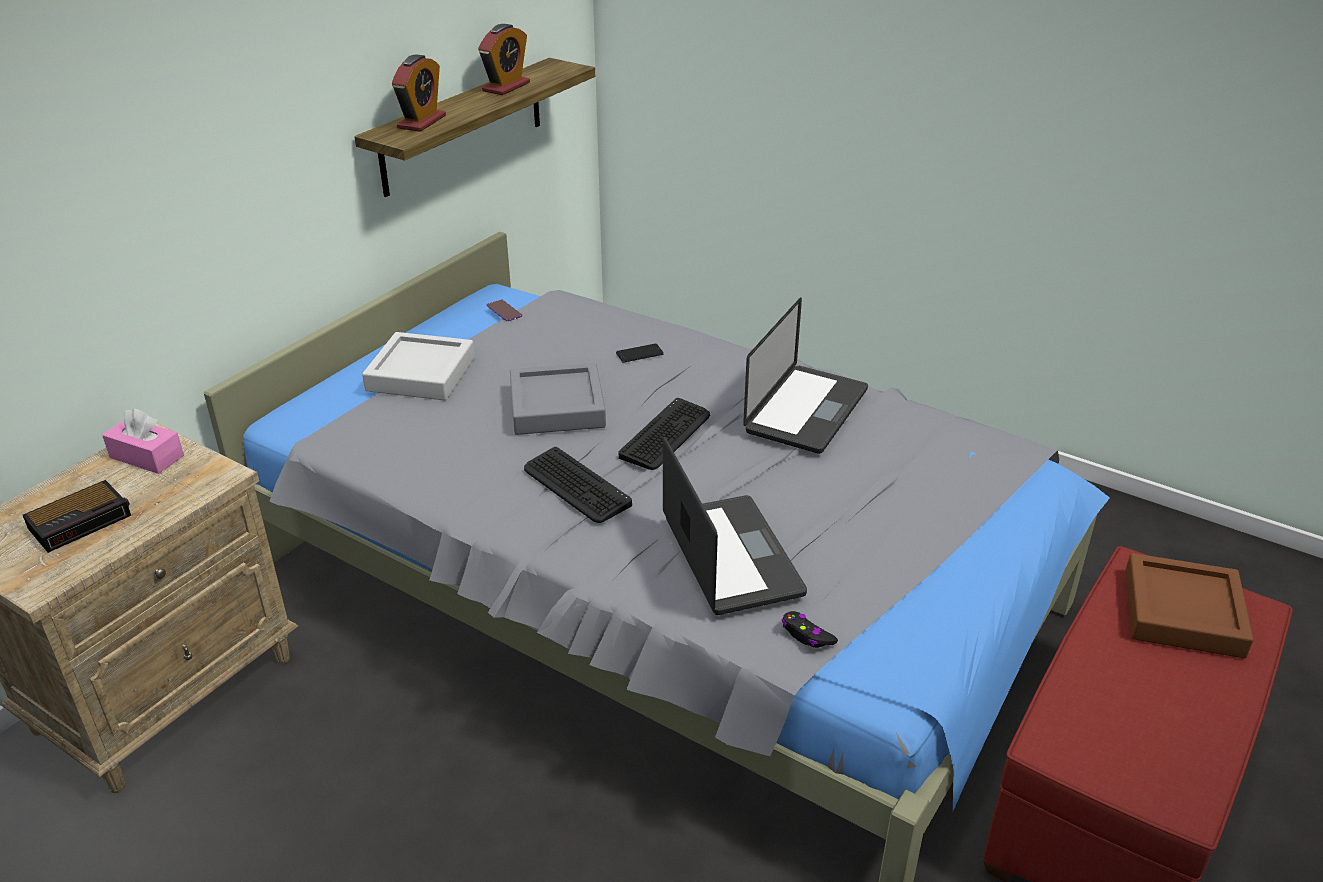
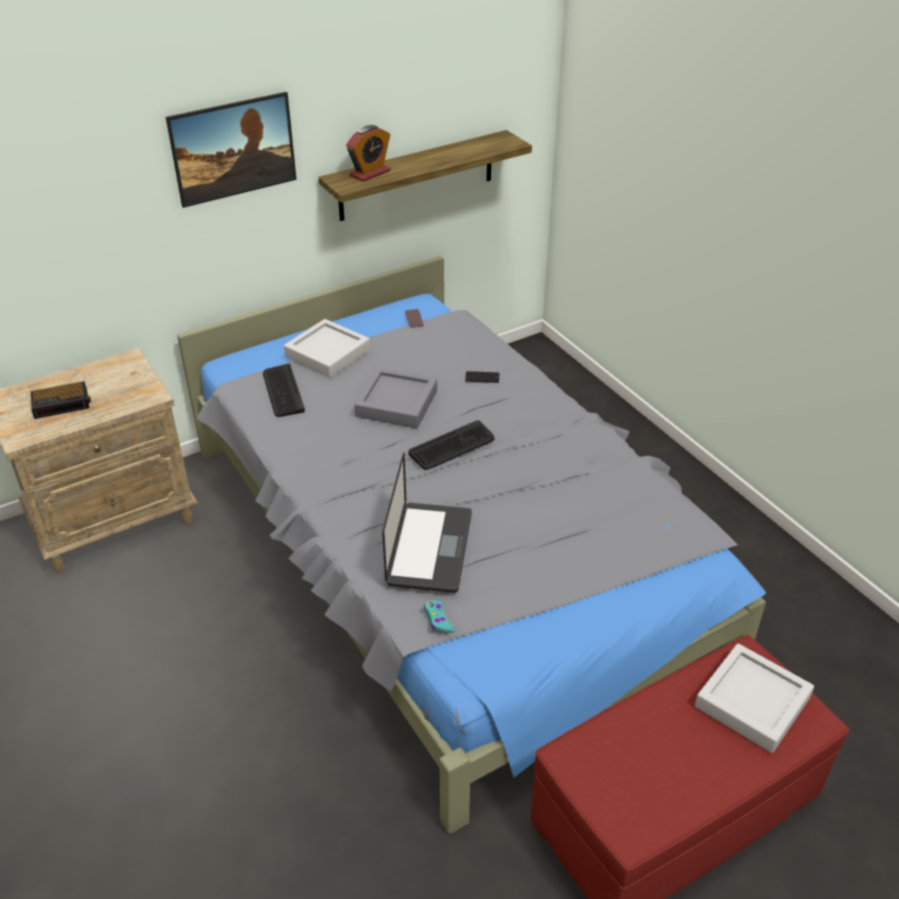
camera: 25 degrees right, 5 degrees up
(147, 457) = (120, 371): pink tissue box -> none
(255, 135) = (236, 171): none -> picture
(506, 87) = (452, 152): alarm clock -> none
(576, 486) = (366, 466): keyboard -> keyboard (283, 391)
(806, 411) = (565, 456): laptop -> none
(806, 635) = (438, 620): black game controller -> turquoise game controller
(1182, 613) = (752, 702): brown tray -> grey tray

